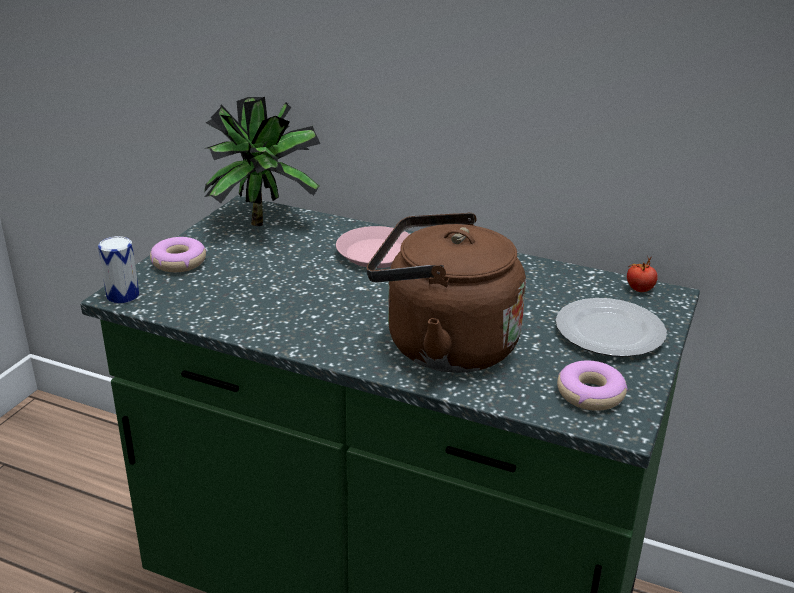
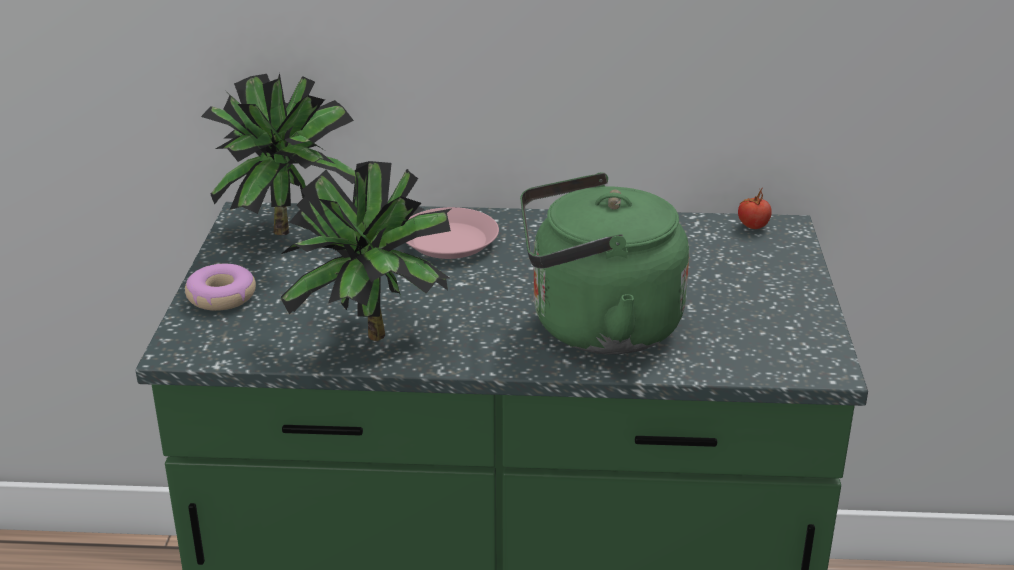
camera: 20 degrees left, 0 degrees up
(123, 295) = (184, 350): can -> none
(258, 320) = (373, 343): none -> potted plant
(442, 345) = (596, 327): brown kettle -> green kettle
(590, 394) = (777, 344): donut -> none
(608, 332) = (752, 278): plate -> none

